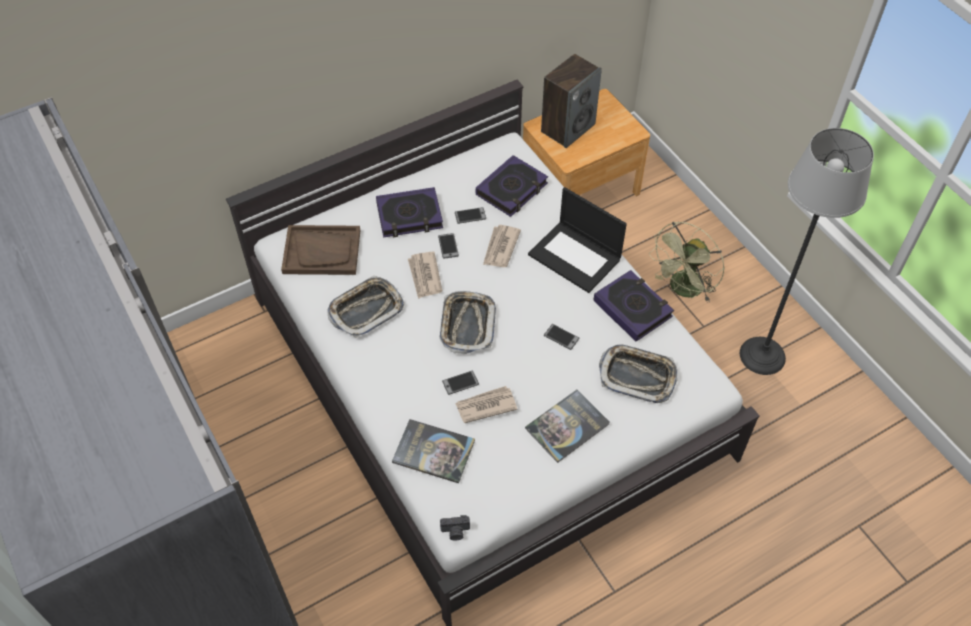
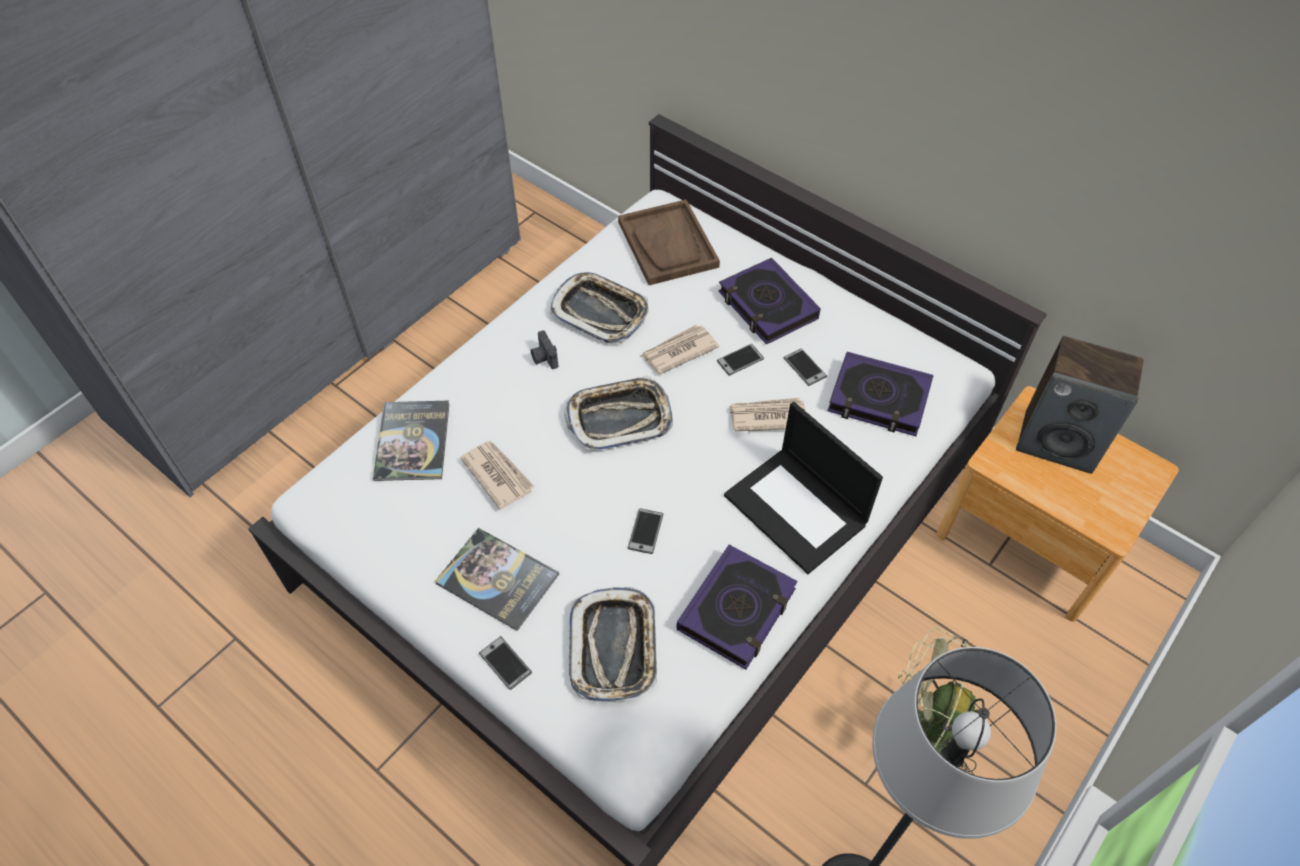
camera: 70 degrees right, 0 degrees up
(455, 532) = (306, 500): camera -> camera (544, 358)
(460, 383) = (524, 438): phone -> phone (505, 663)
(576, 257) = (797, 510): laptop -> laptop turned 60 degrees counterclockwise

